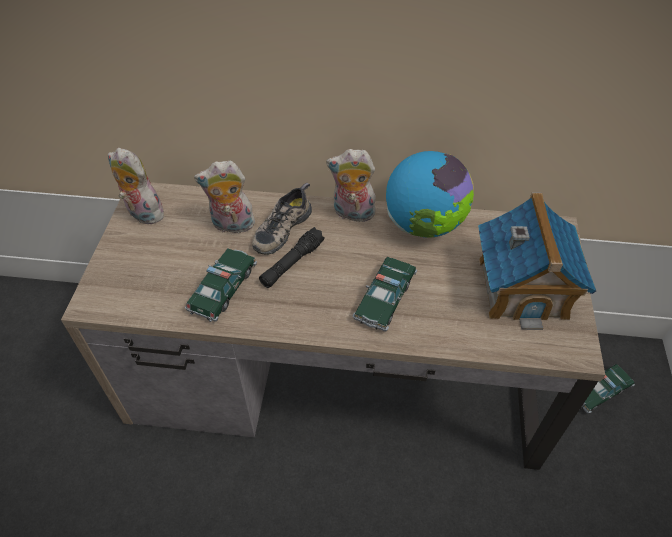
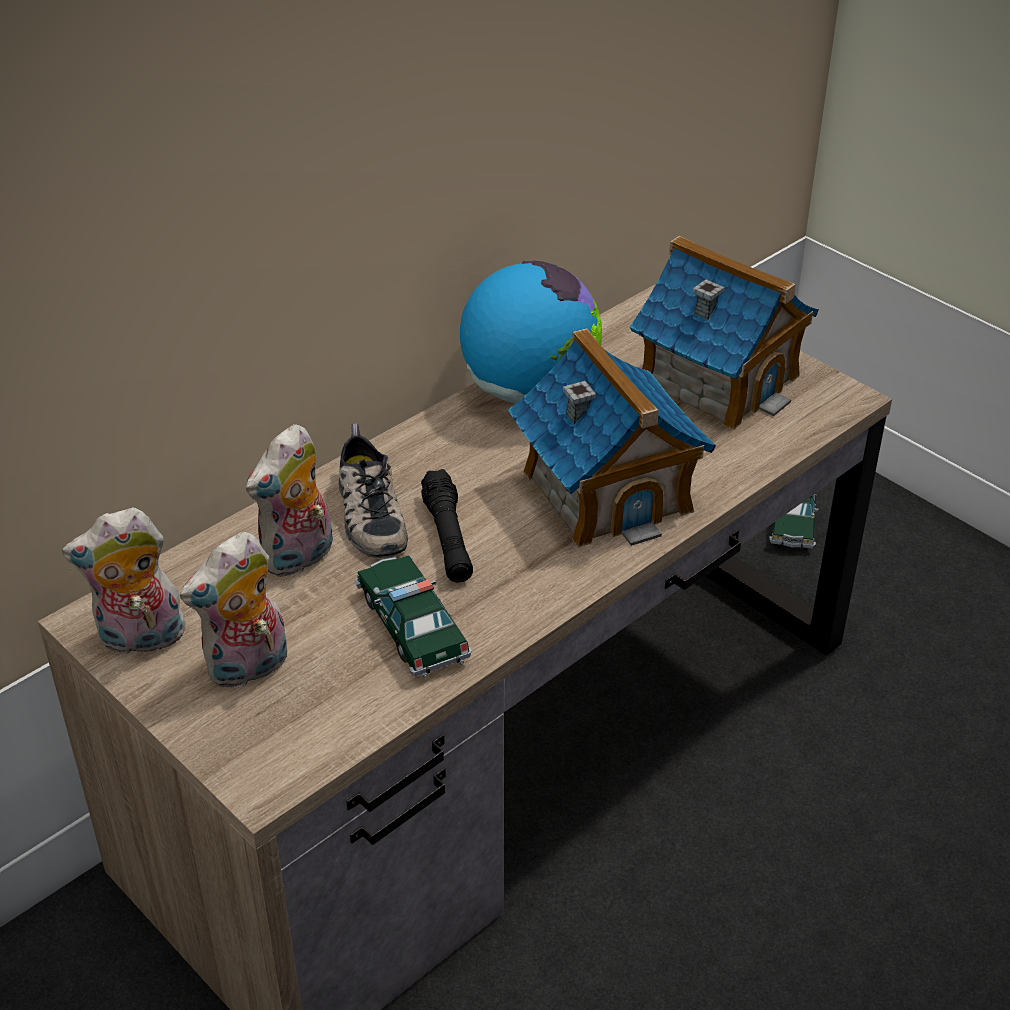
camera: 50 degrees left, 10 degrees down
(352, 214) = (429, 438): plush toy -> plush toy (248, 669)
(385, 298) = (607, 491): toy car -> toy house

